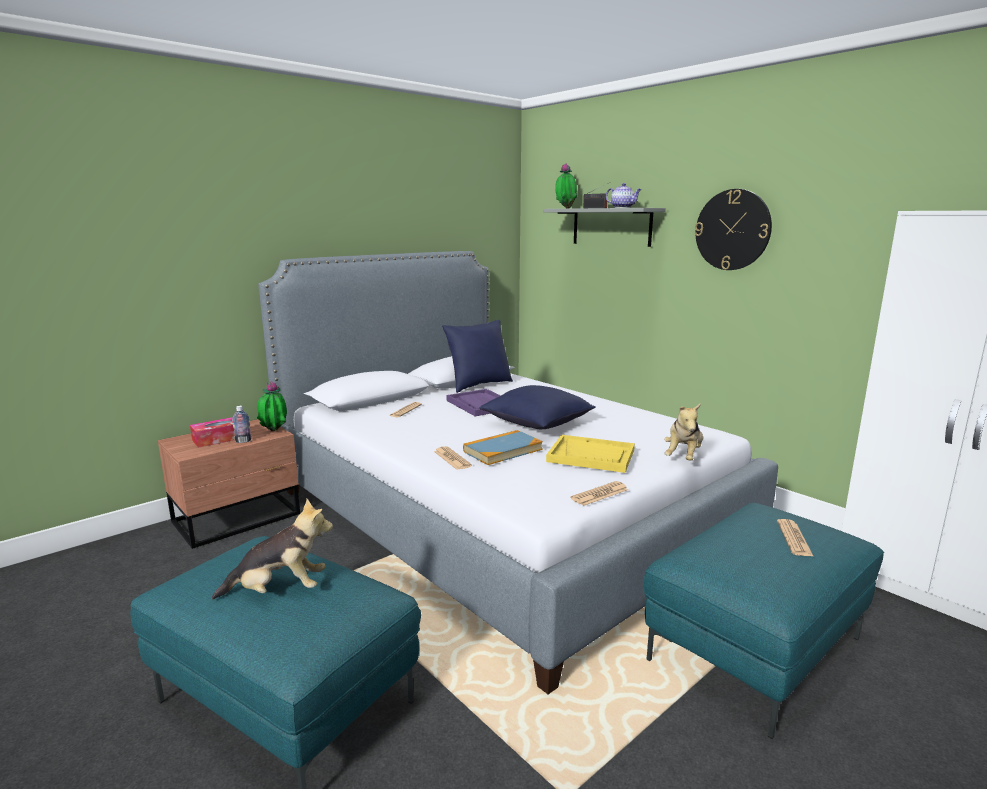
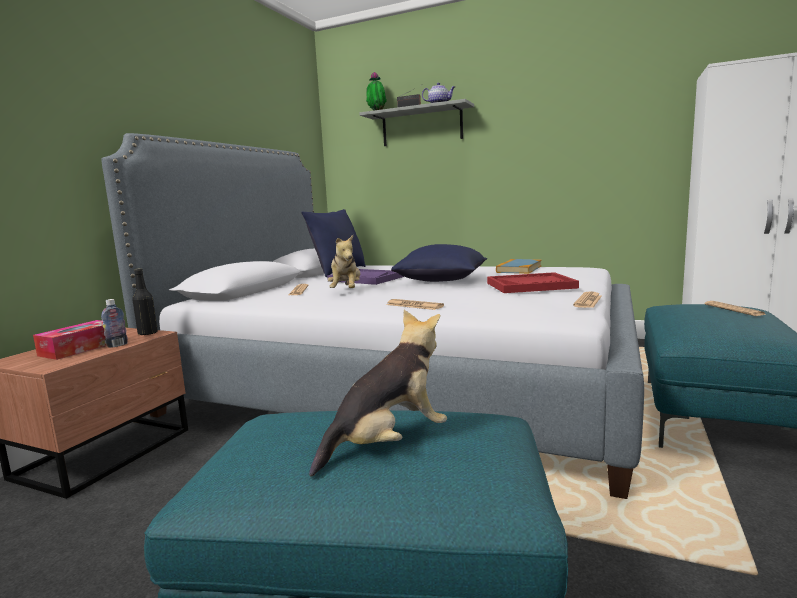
camera: 25 degrees left, 5 degrees down
(274, 432) = (147, 333): potted plant -> black bottle
(502, 450) = (451, 293): book -> book (519, 269)
(591, 456) = (530, 285): yellow tray -> red tray
(683, 457) = (592, 278): plush toy -> plush toy (346, 291)
(732, 230) = (538, 114): wall clock -> none

